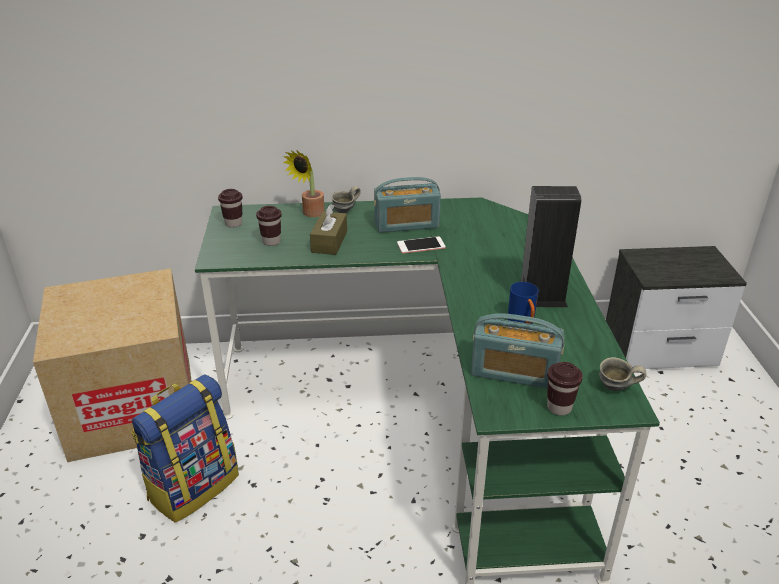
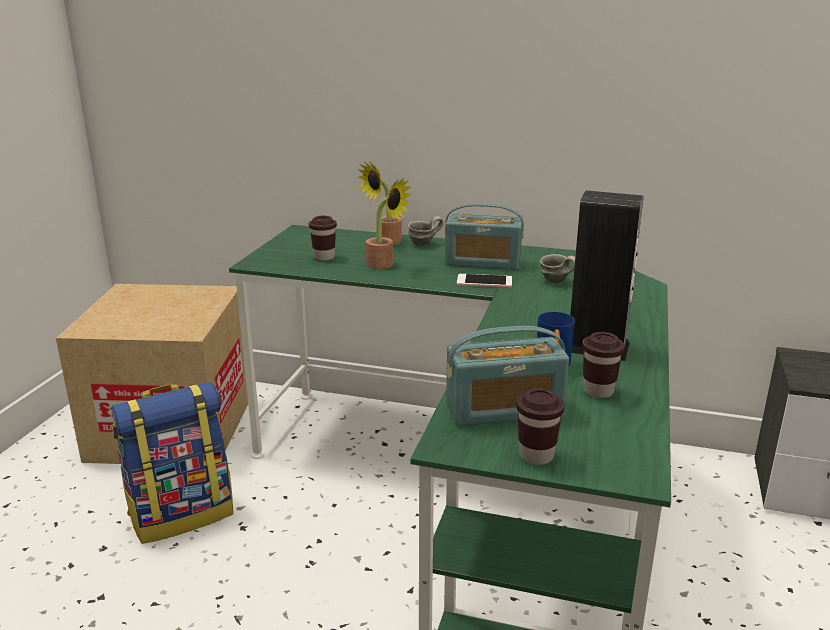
camera: 20 degrees right, 10 degrees down
(233, 224) = (299, 239): brown cup -> brown cup (598, 392)
(329, 242) = (384, 265): brown tissue box -> potted plant
(514, 372) = (504, 410): radio -> radio turned 45 degrees counterclockwise
(616, 389) = (630, 453): grey mug -> grey mug (555, 282)

